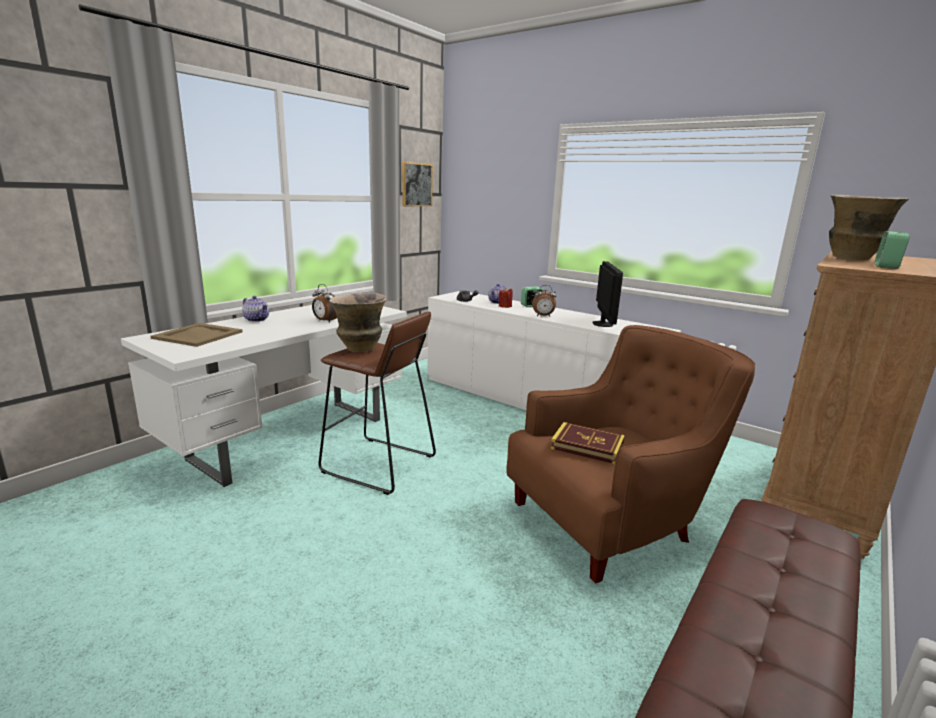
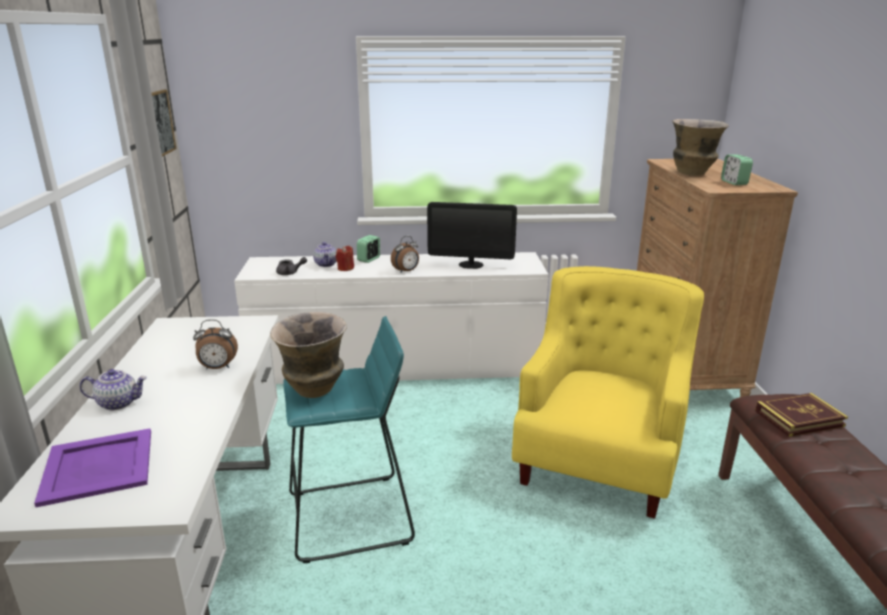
camera: 40 degrees left, 5 degrees up
(198, 335) = (97, 466): beige tray -> purple tray
(379, 465) = (351, 518): brown stool -> turquoise stool
(587, 446) = (594, 403): book -> book (799, 418)
(602, 324) = (471, 265): monitor -> monitor turned 135 degrees clockwise
(612, 519) = (599, 457): brown armchair -> yellow armchair

